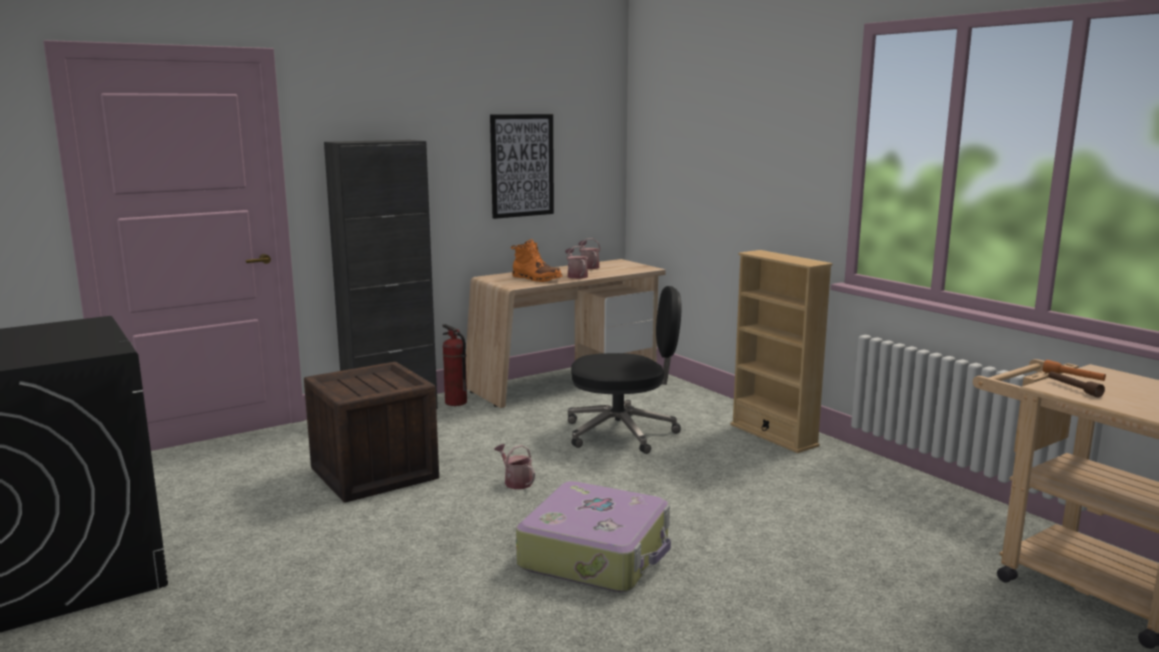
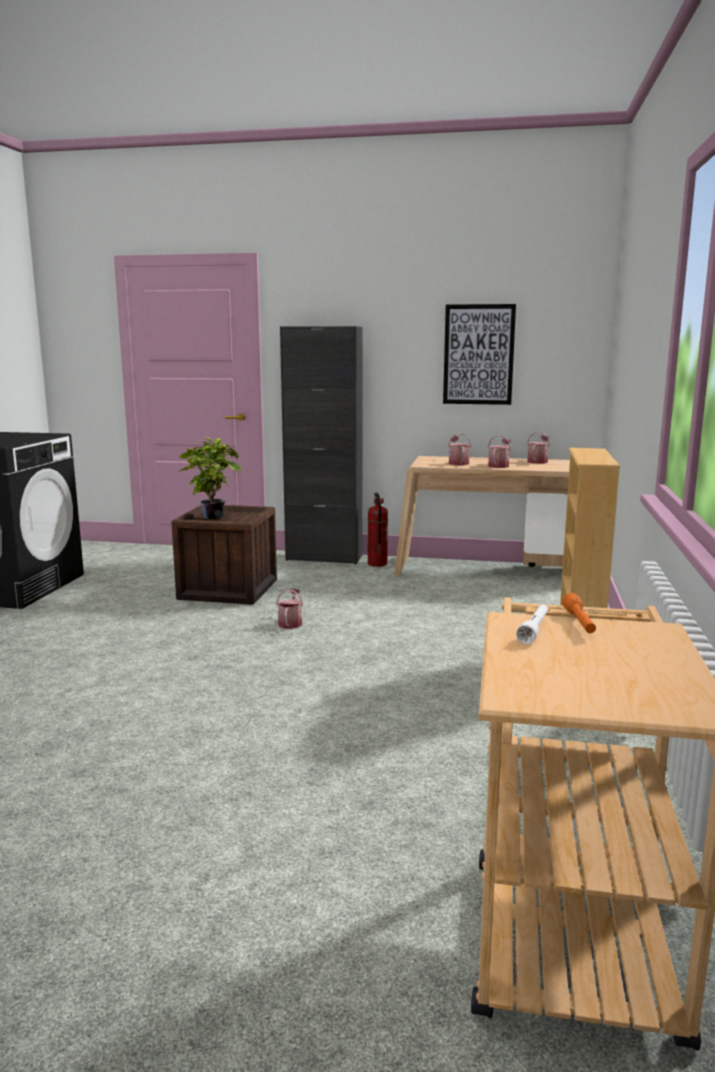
camera: 45 degrees right, 0 degrees up
(353, 388) = (212, 517): none -> potted plant
(536, 279) = (458, 463): orange boot -> watering can
(596, 554) = (226, 683): suitcase -> none
(623, 433) = (445, 618): black office chair -> none
(1073, 389) = (534, 630): brown flashlight -> white flashlight

